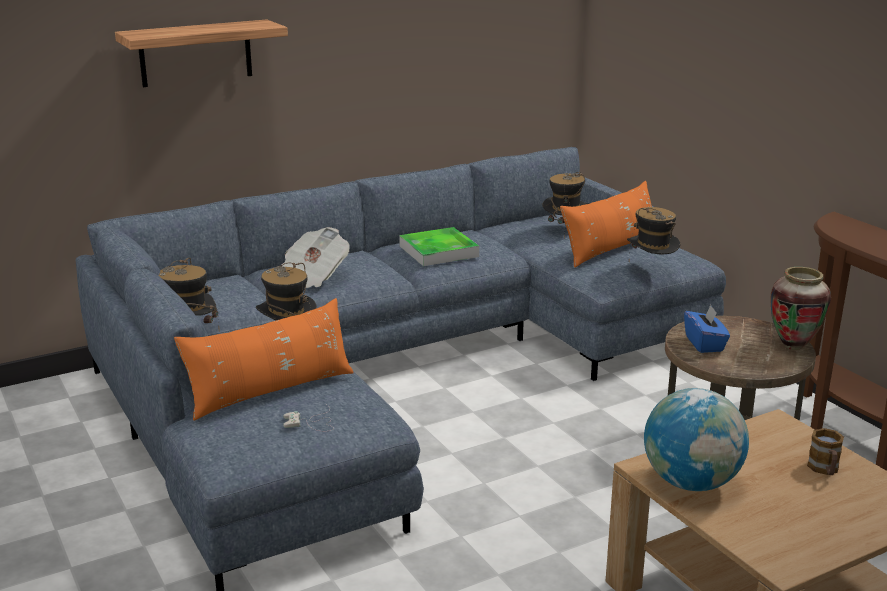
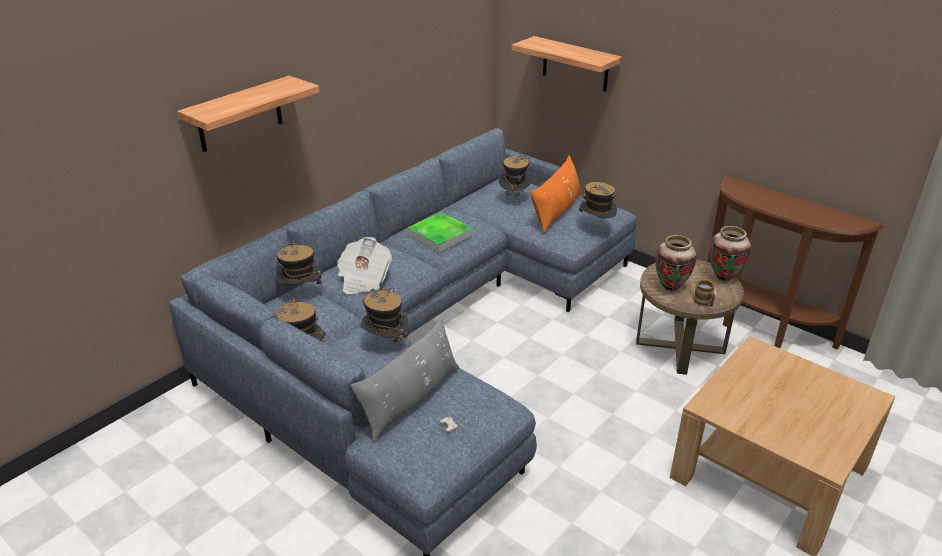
camera: 20 degrees left, 10 degrees up
(232, 280) = (301, 294): none -> hat
(271, 391) = (411, 399): orange pillow -> grey pillow
(665, 60) = (575, 64): none -> shelf
(691, 482) = (739, 412): globe -> none
(705, 344) = (670, 288): blue tissue box -> vase
(824, 470) = (806, 381): mug -> mug (704, 303)

